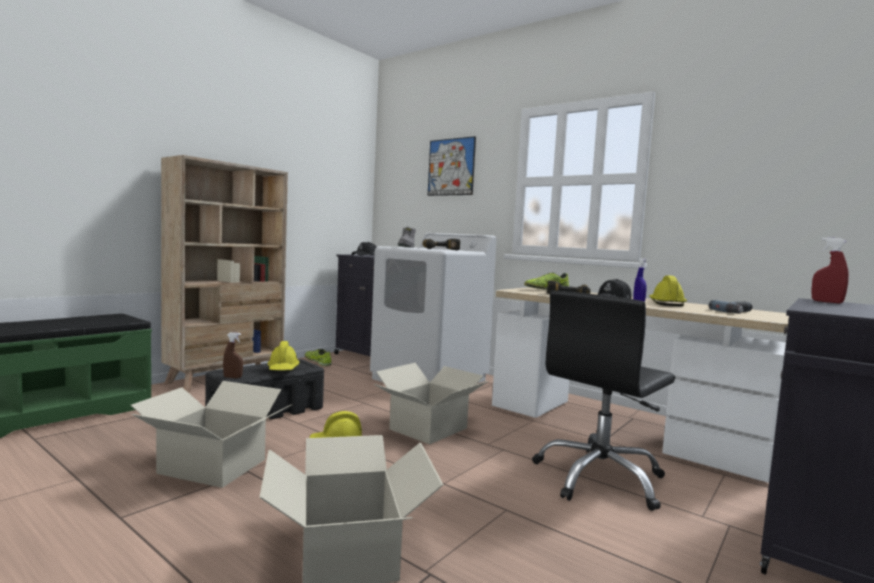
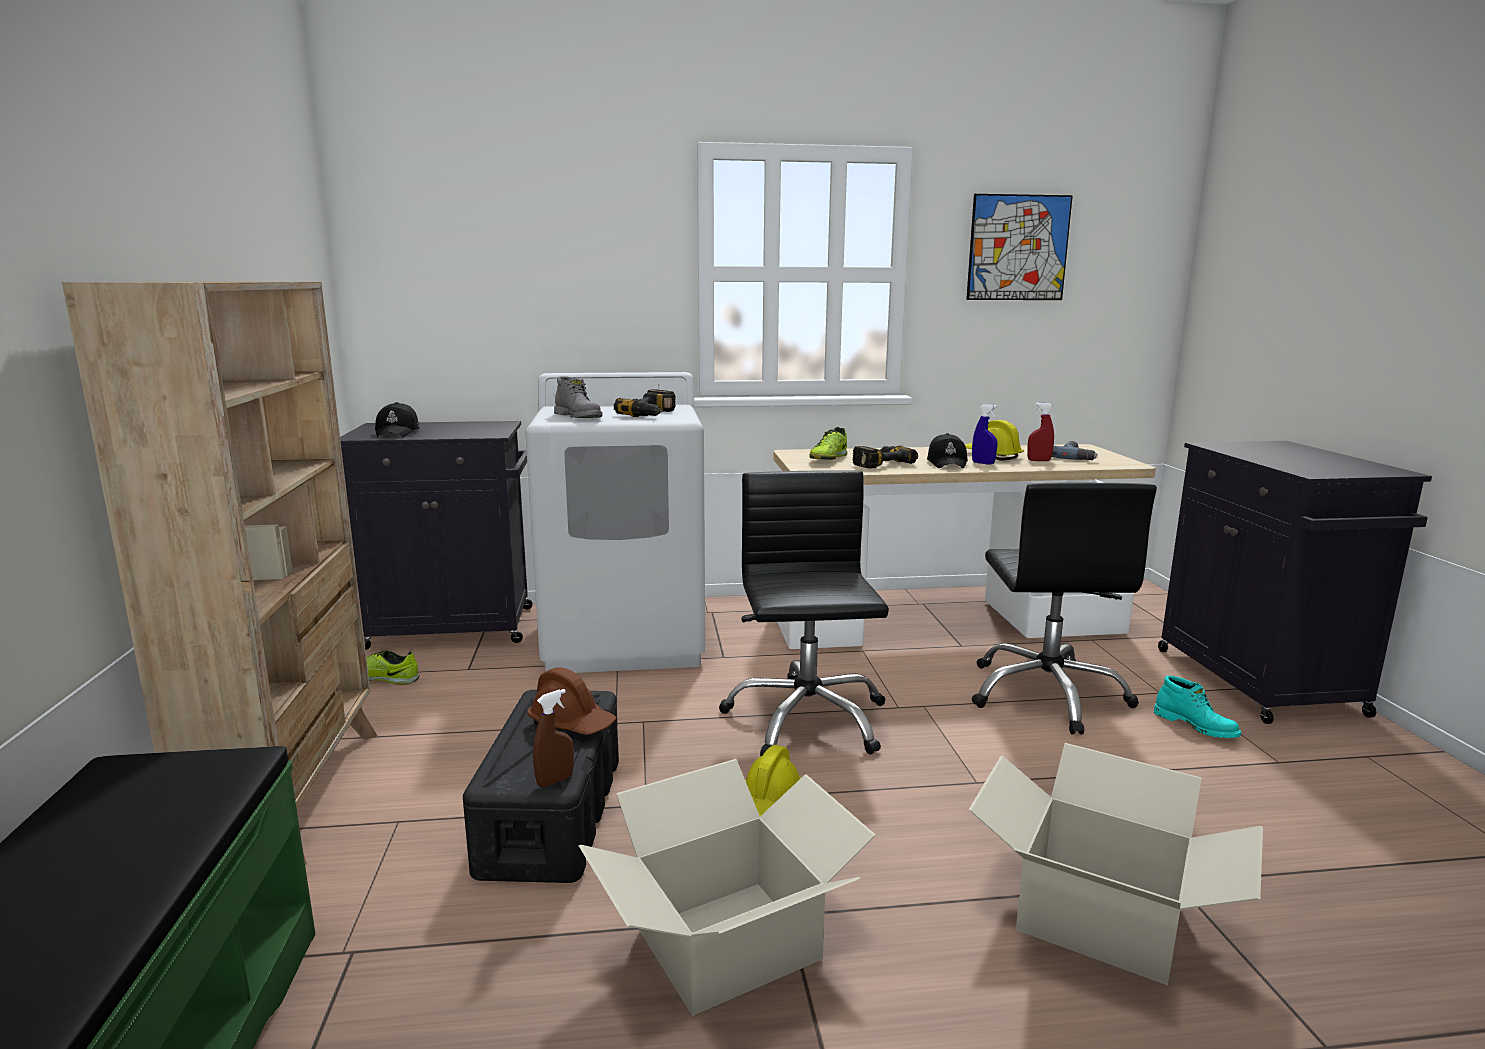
camera: 45 degrees left, 10 degrees up
(283, 369) = (572, 723): yellow hard hat -> brown hard hat
(429, 429) = (806, 719): cardboard box -> black office chair
(451, 167) = (550, 238): picture -> picture (1018, 248)
(680, 541) = (1196, 726): none -> turquoise boot
(827, 302) = (1230, 448): red spray bottle -> red spray bottle (1039, 460)

